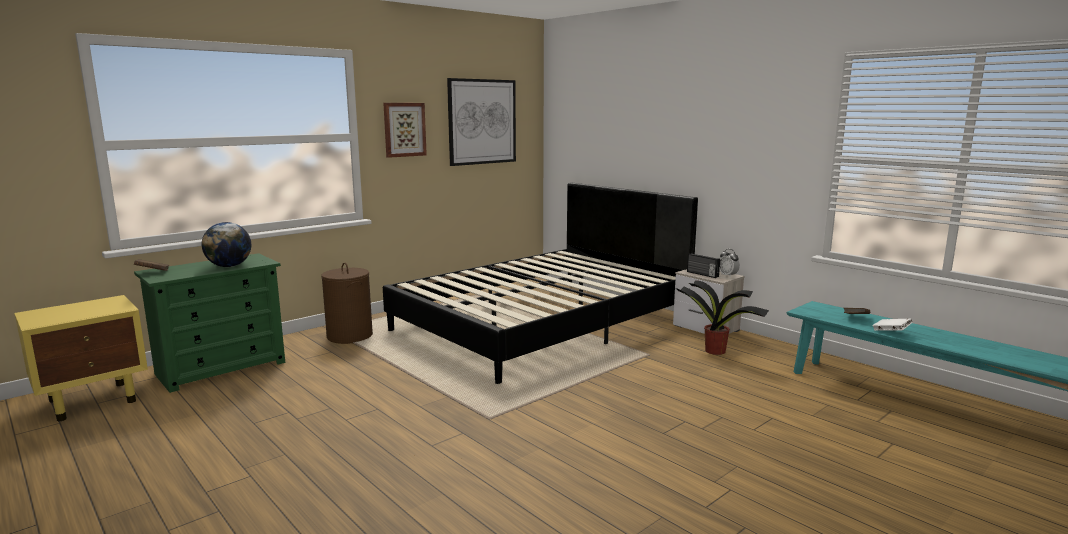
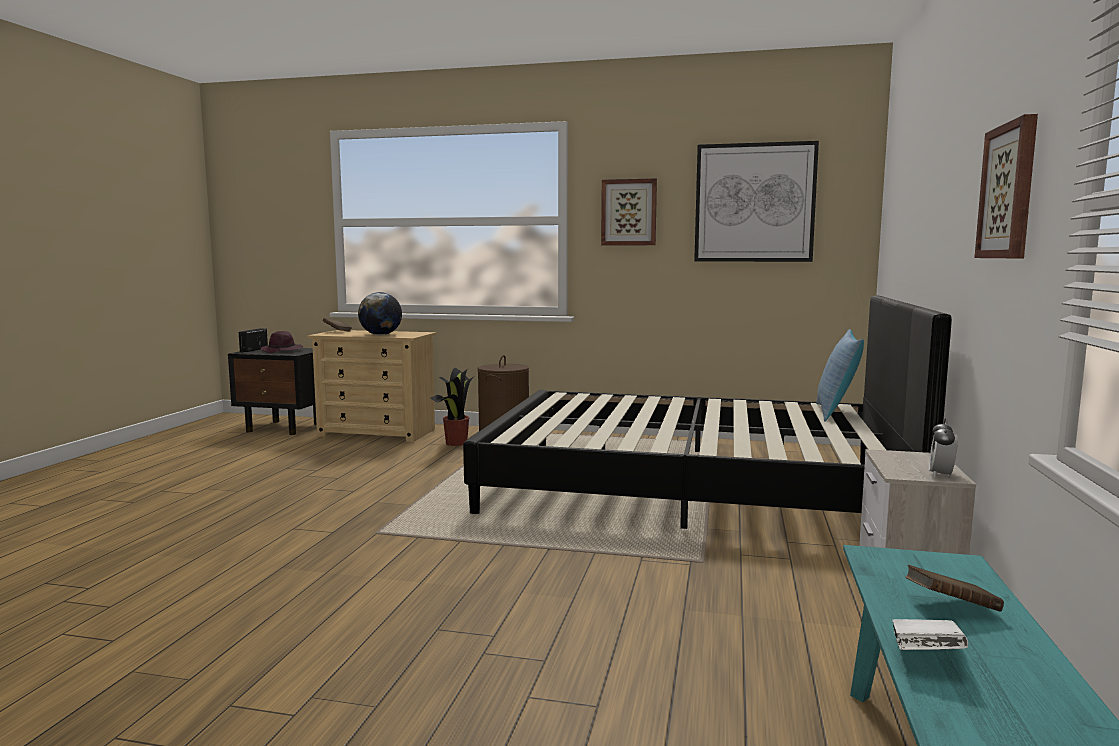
camera: 55 degrees right, 5 degrees down
(83, 310) = (282, 351): none -> purple hat
(94, 400) = (285, 427): yellow nightstand -> black nightstand
(222, 368) = (377, 432): green dresser -> beige dresser
(575, 257) = (836, 413): none -> pillow
(702, 274) = (898, 462): radio -> radio (253, 350)
(716, 351) = (816, 603): potted plant -> potted plant (456, 443)
(755, 143) = (1009, 192): none -> picture

